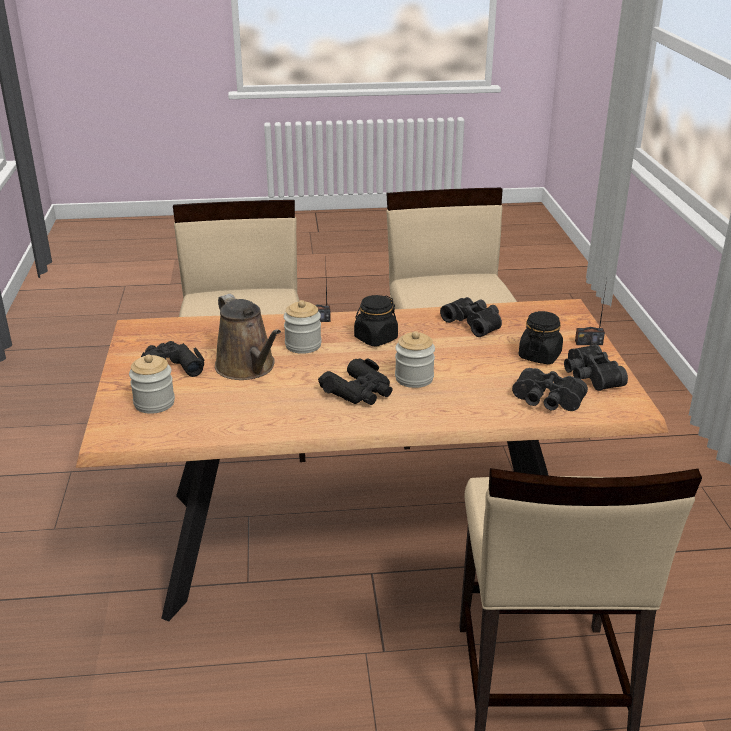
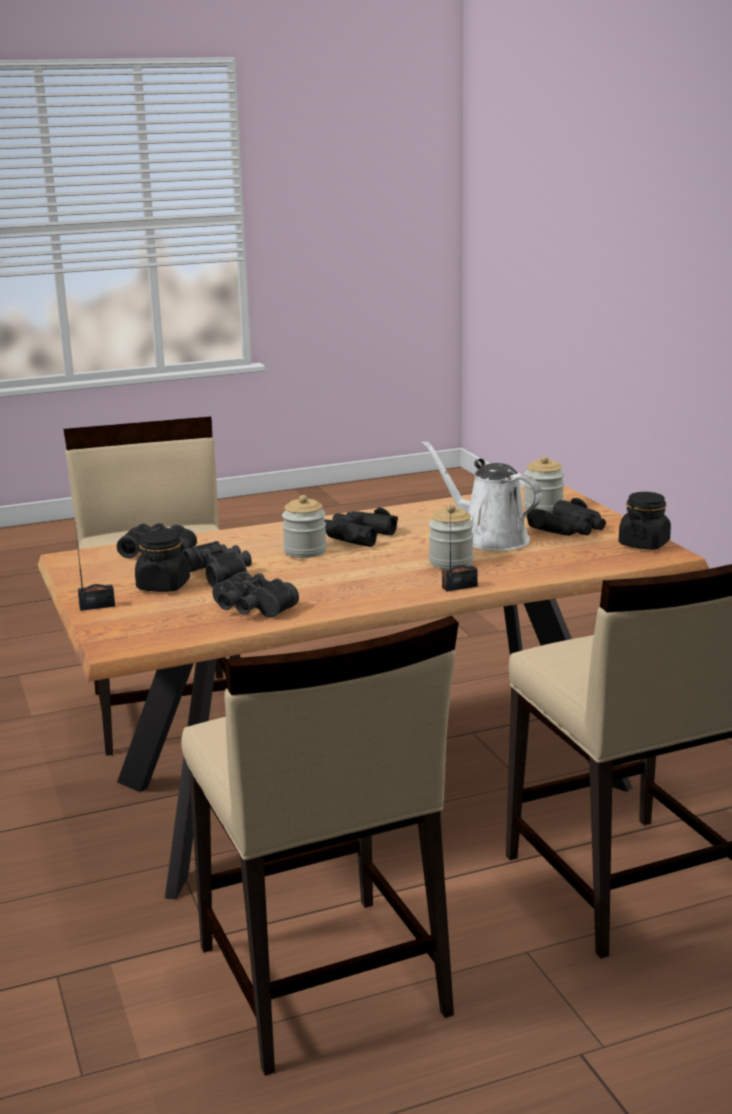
camera: 165 degrees right, 10 degrees down
(248, 368) = (489, 538): brown watering can -> white watering can
(375, 338) = (370, 578): black jar -> black jar (644, 544)
(589, 377) = (108, 575): black binoculars -> black binoculars (221, 573)

